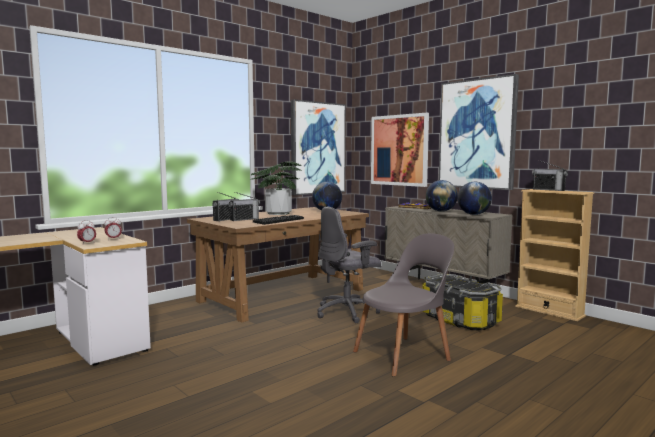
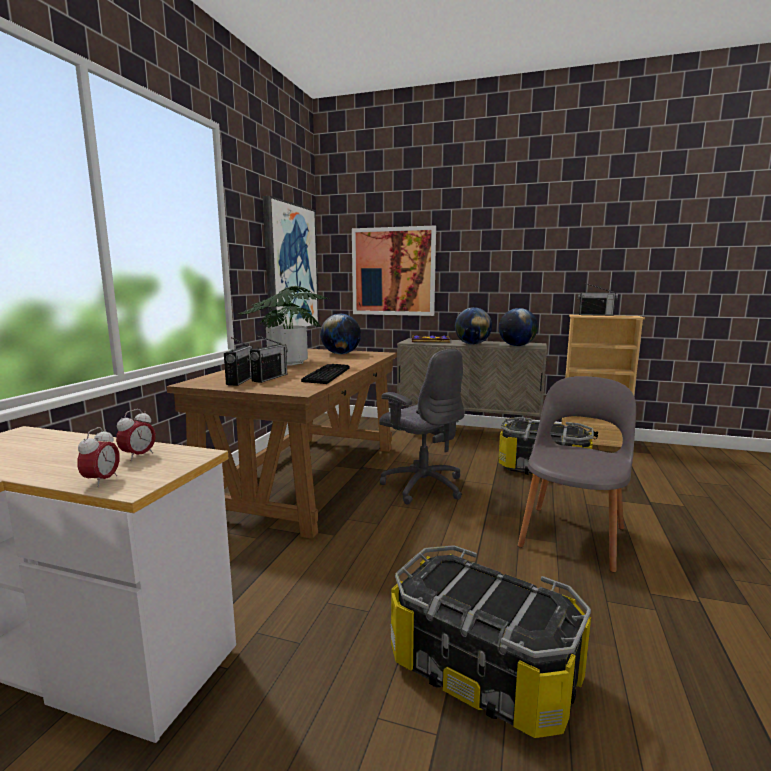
camera: 30 degrees left, 5 degrees up
(240, 387) = (482, 671): none -> storage box
(347, 312) = (422, 486): grey office chair -> grey office chair turned 75 degrees counterclockwise
(477, 134) = (502, 253): picture -> none

